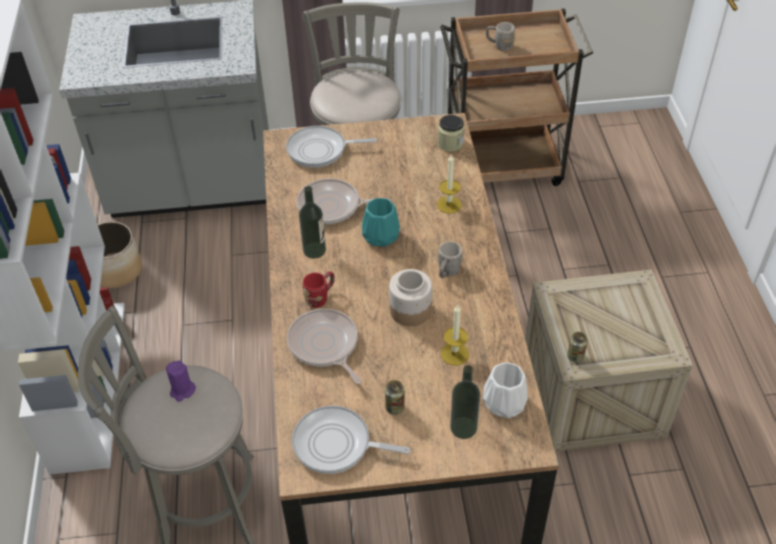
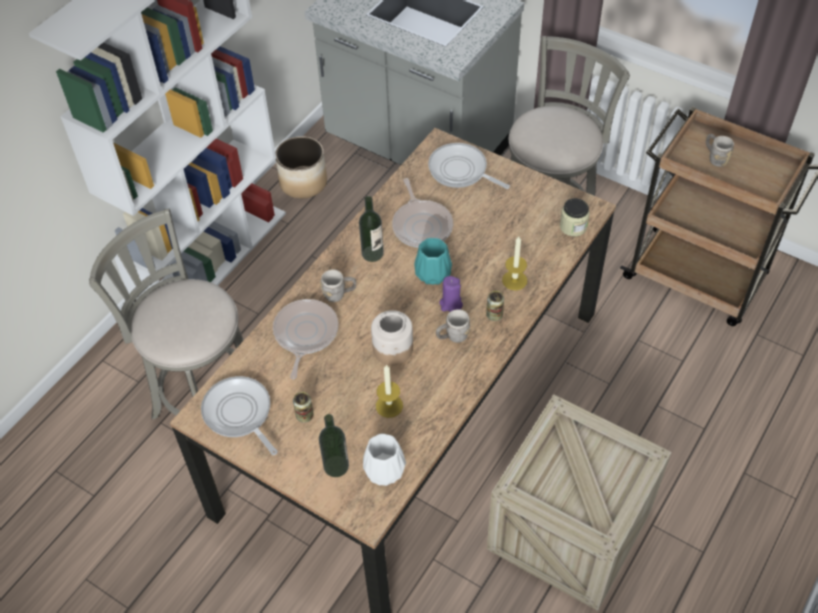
camera: 40 degrees right, 5 degrees up
(182, 390) = (196, 303): purple candle -> purple candle (450, 304)
(320, 297) = (339, 294): red mug -> grey mug
(332, 206) = (421, 225): frying pan -> frying pan turned 150 degrees counterclockwise
(575, 356) = (521, 479): can -> can (494, 315)

